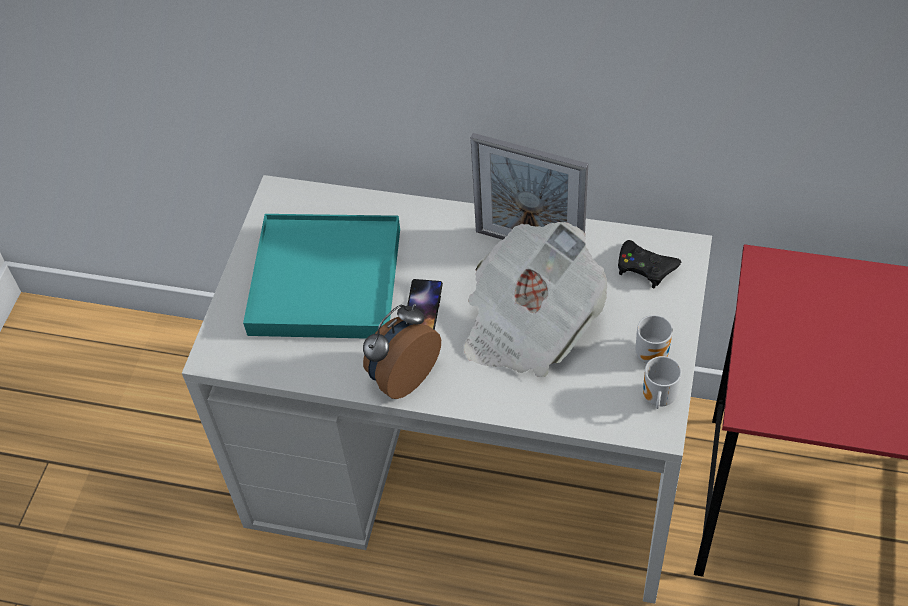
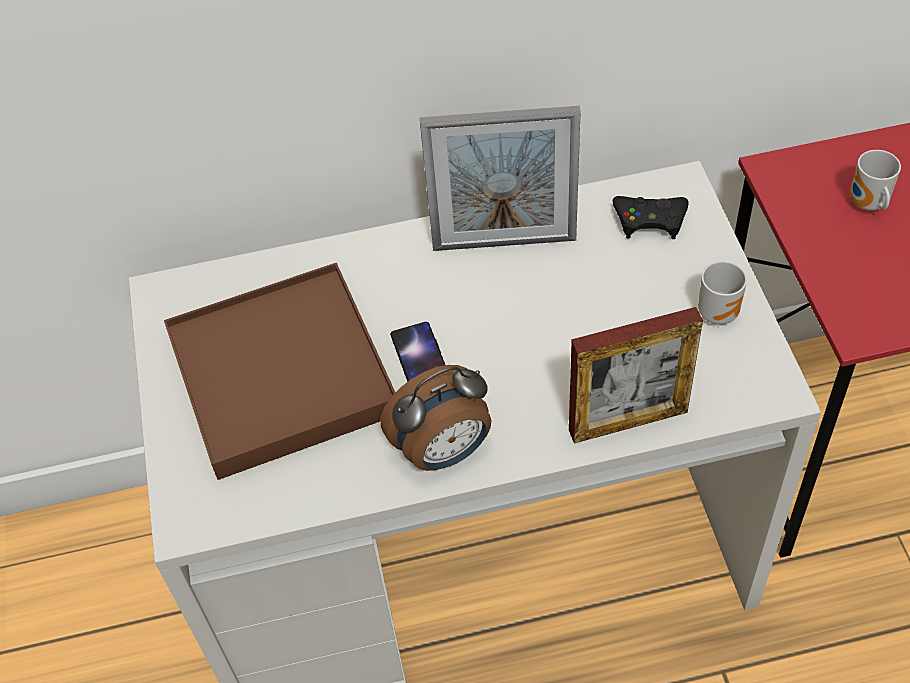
camera: 25 degrees left, 0 degrees up
(325, 280) = (281, 374): turquoise tray -> brown tray
(402, 376) = (444, 451): alarm clock -> alarm clock turned 135 degrees counterclockwise
(529, 324) = (558, 331): newspaper -> none
(539, 406) = (628, 421): none -> picture frame
(657, 399) = (754, 359): mug -> mug (867, 205)

